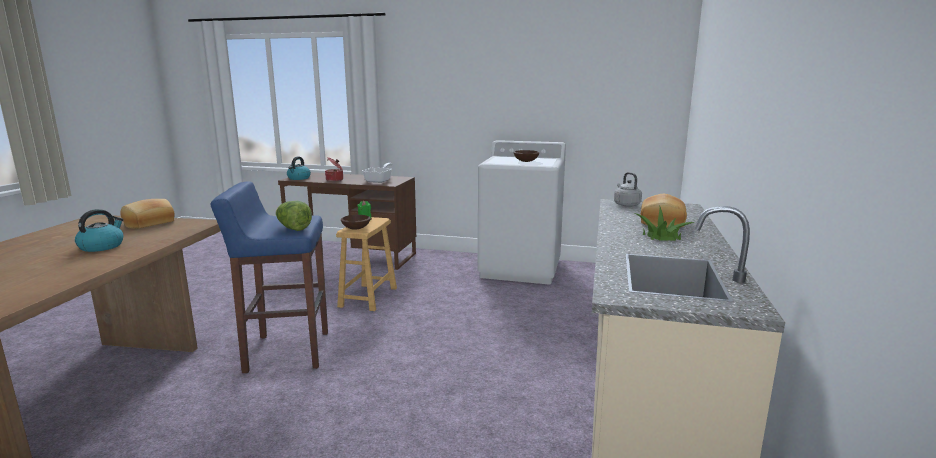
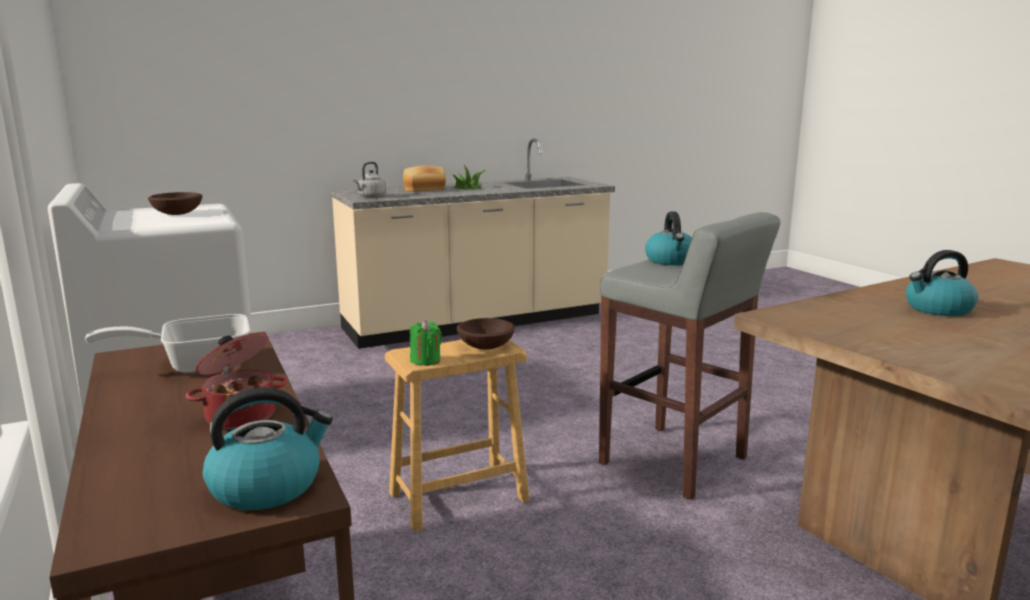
camera: 130 degrees left, 0 degrees up
(150, 223) = (878, 339): bread -> none
(286, 352) = (675, 462): blue stool -> grey stool
(293, 228) = (671, 261): lettuce -> kettle

